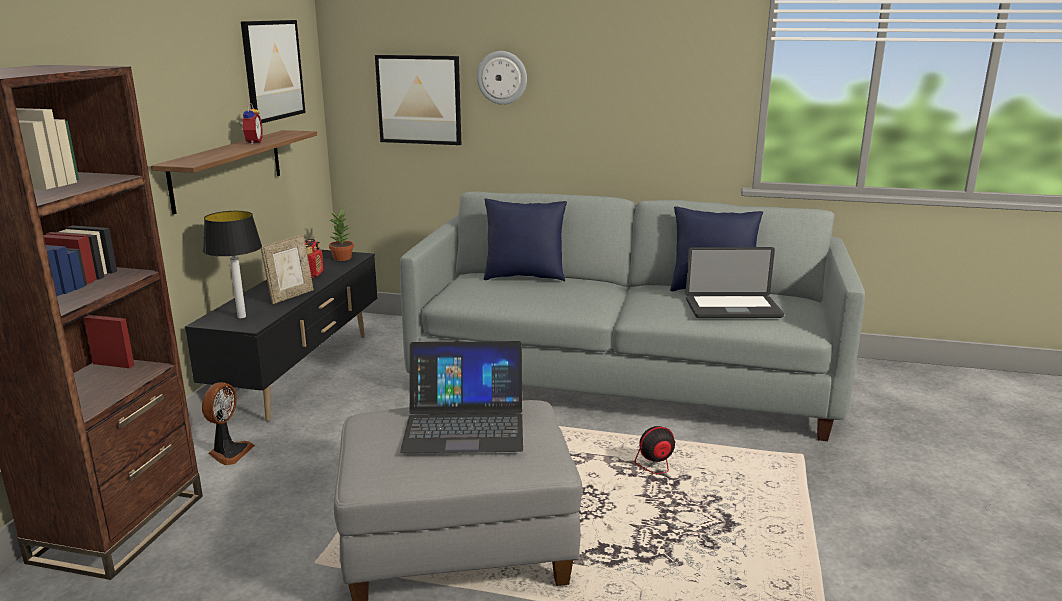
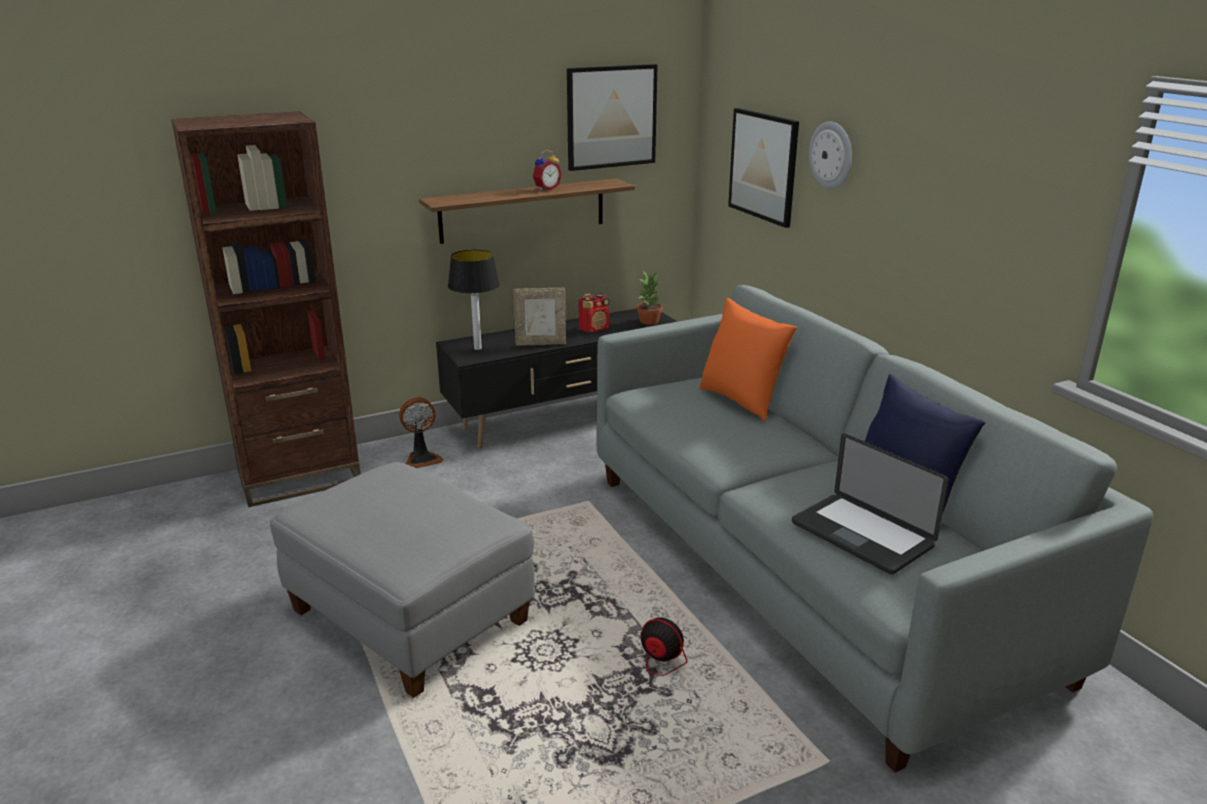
camera: 50 degrees right, 5 degrees up
(465, 424) = (416, 508): laptop -> none
(524, 277) = (742, 401): blue pillow -> orange pillow

